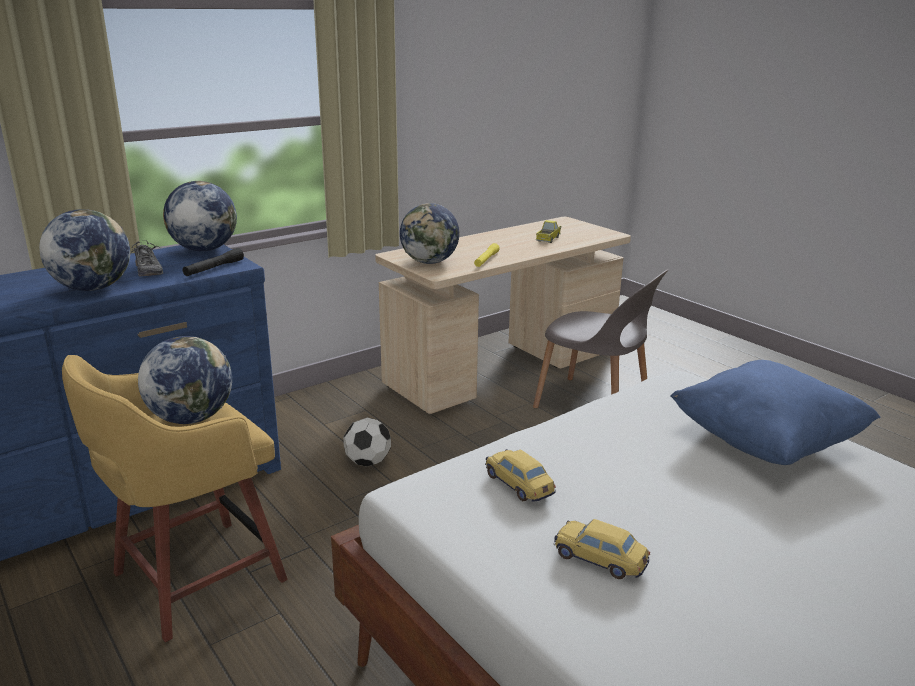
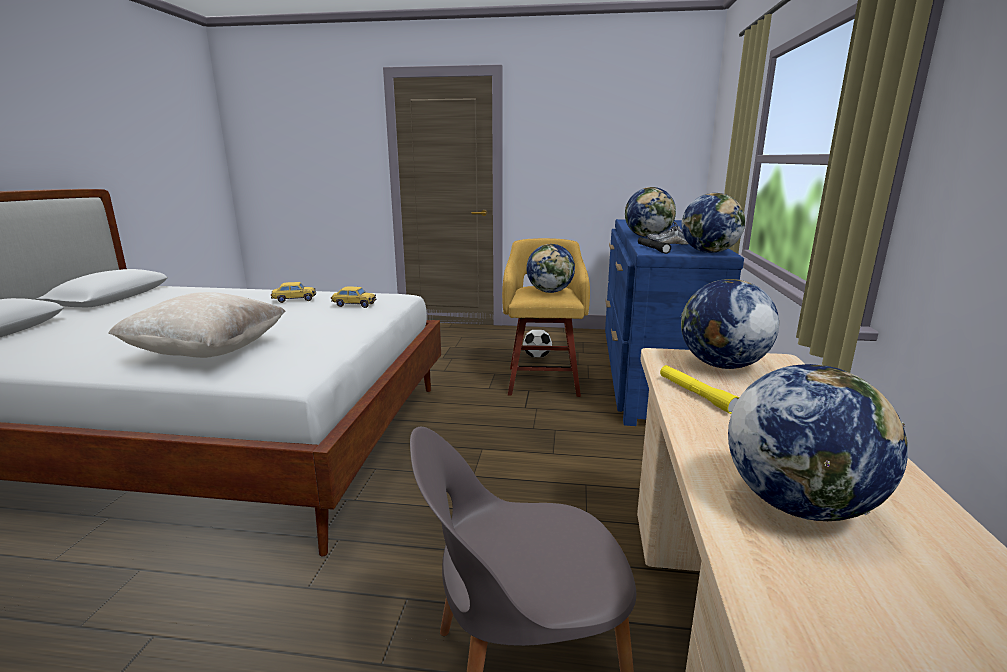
camera: 135 degrees right, 5 degrees down
(368, 462) = (593, 456): football -> football (537, 357)
(548, 239) = (798, 504): toy truck -> globe
(765, 443) = (208, 353): blue pillow -> beige pillow

